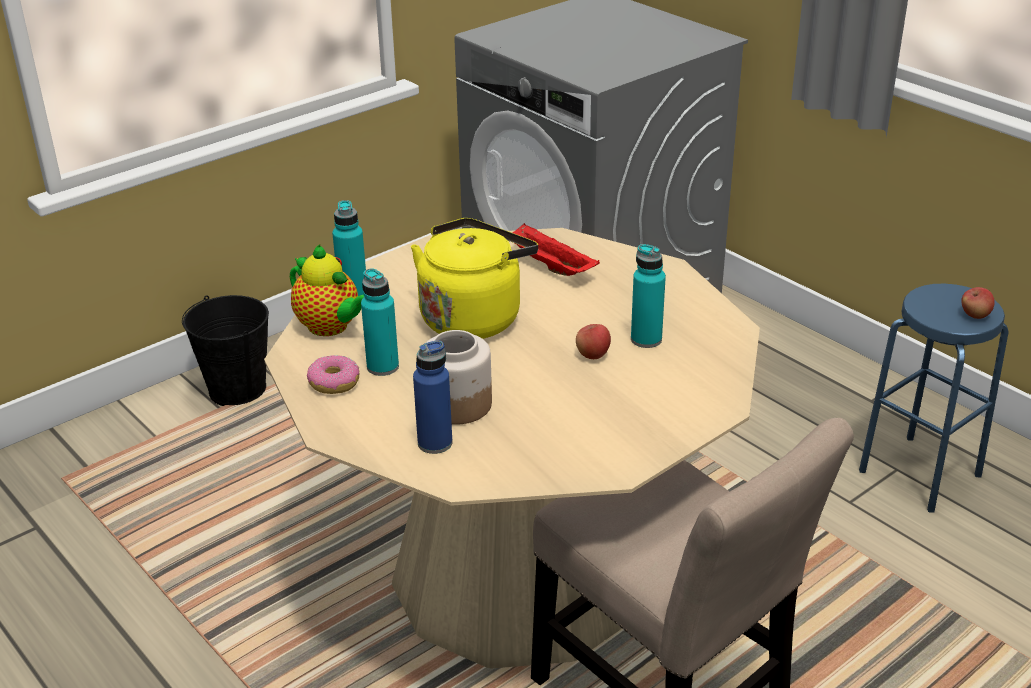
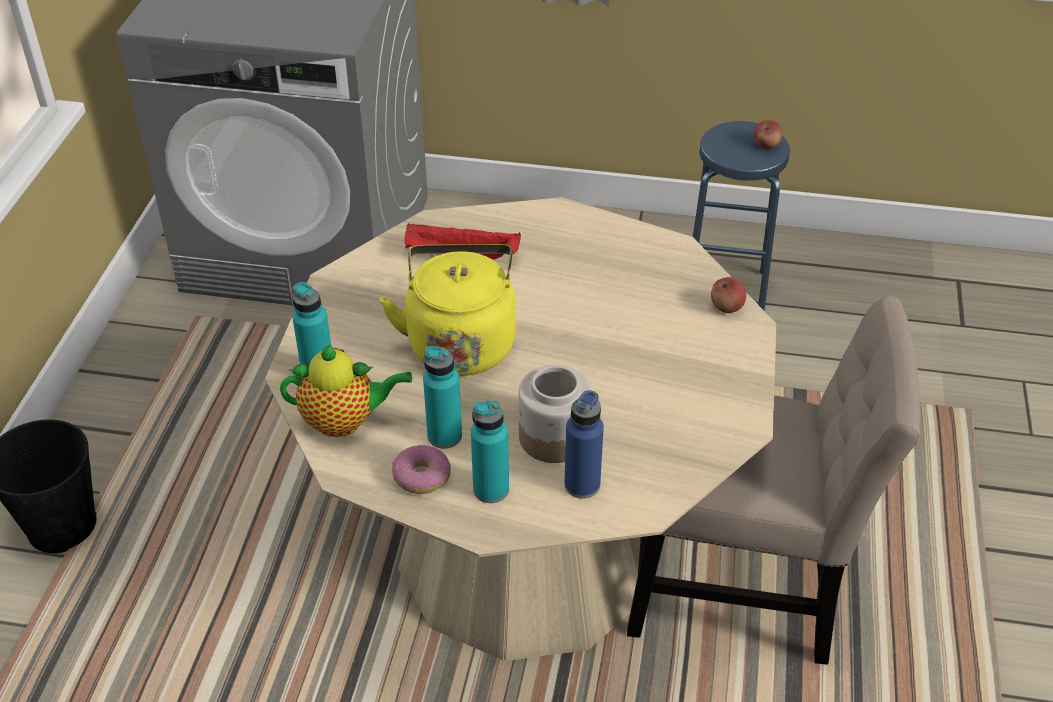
camera: 40 degrees left, 10 degrees up
(593, 355) = (602, 328): apple -> apple (726, 307)
(646, 339) = (625, 292): turquoise bottle -> turquoise bottle (491, 490)

